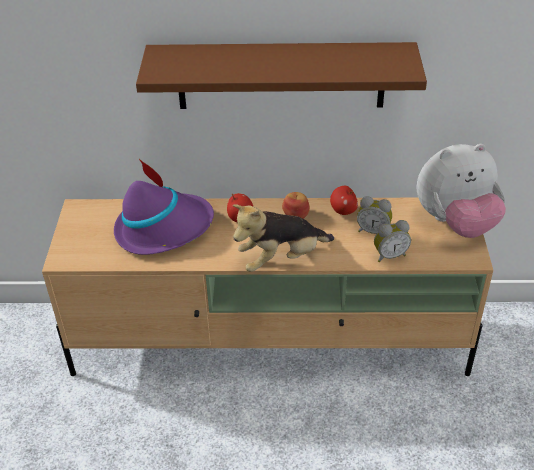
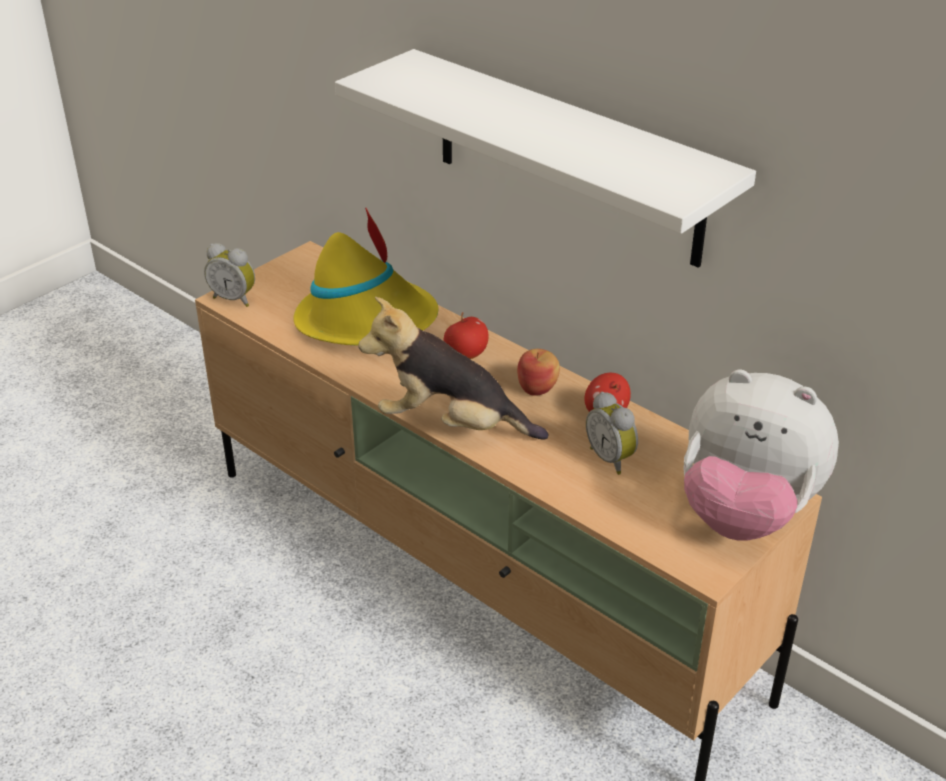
camera: 40 degrees right, 5 degrees down
(164, 228) = (367, 321): purple hat -> yellow hat
(281, 76) = (566, 158): brown shelf -> white shelf
(389, 255) = (592, 498): alarm clock -> alarm clock (235, 298)

